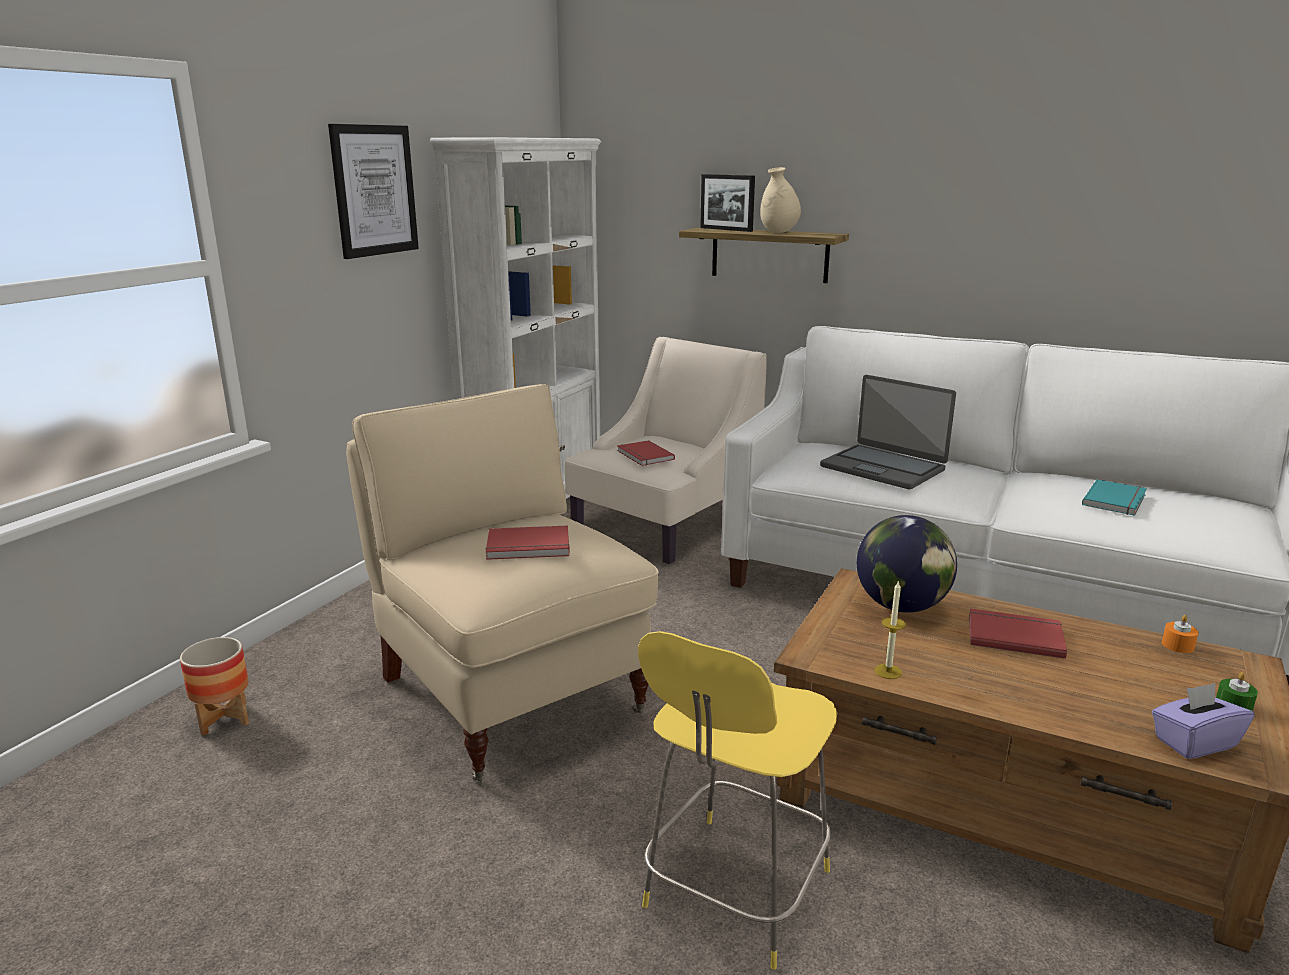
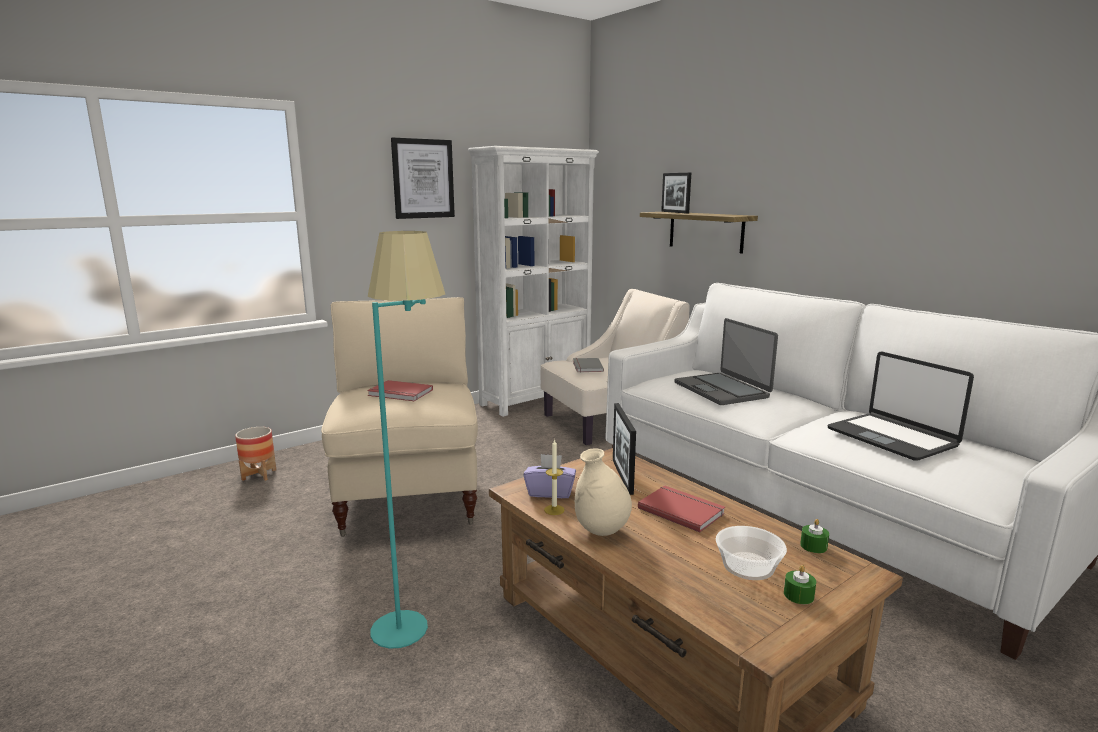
camera: 25 degrees right, 5 degrees down
(643, 455) = (586, 367): red book -> grey book
(734, 893) = (416, 640): yellow stool -> turquoise floor lamp
(779, 232) = (704, 214): beige vase -> beige vase (601, 531)
(901, 606) = (622, 476): globe -> picture frame
(1116, 500) = (892, 437): turquoise book -> laptop
(1154, 686) = (747, 566): none -> bowl
(1177, 645) = (813, 546): orange candle -> green candle
(1194, 742) = (722, 608): purple tissue box -> purple tissue box (550, 492)

